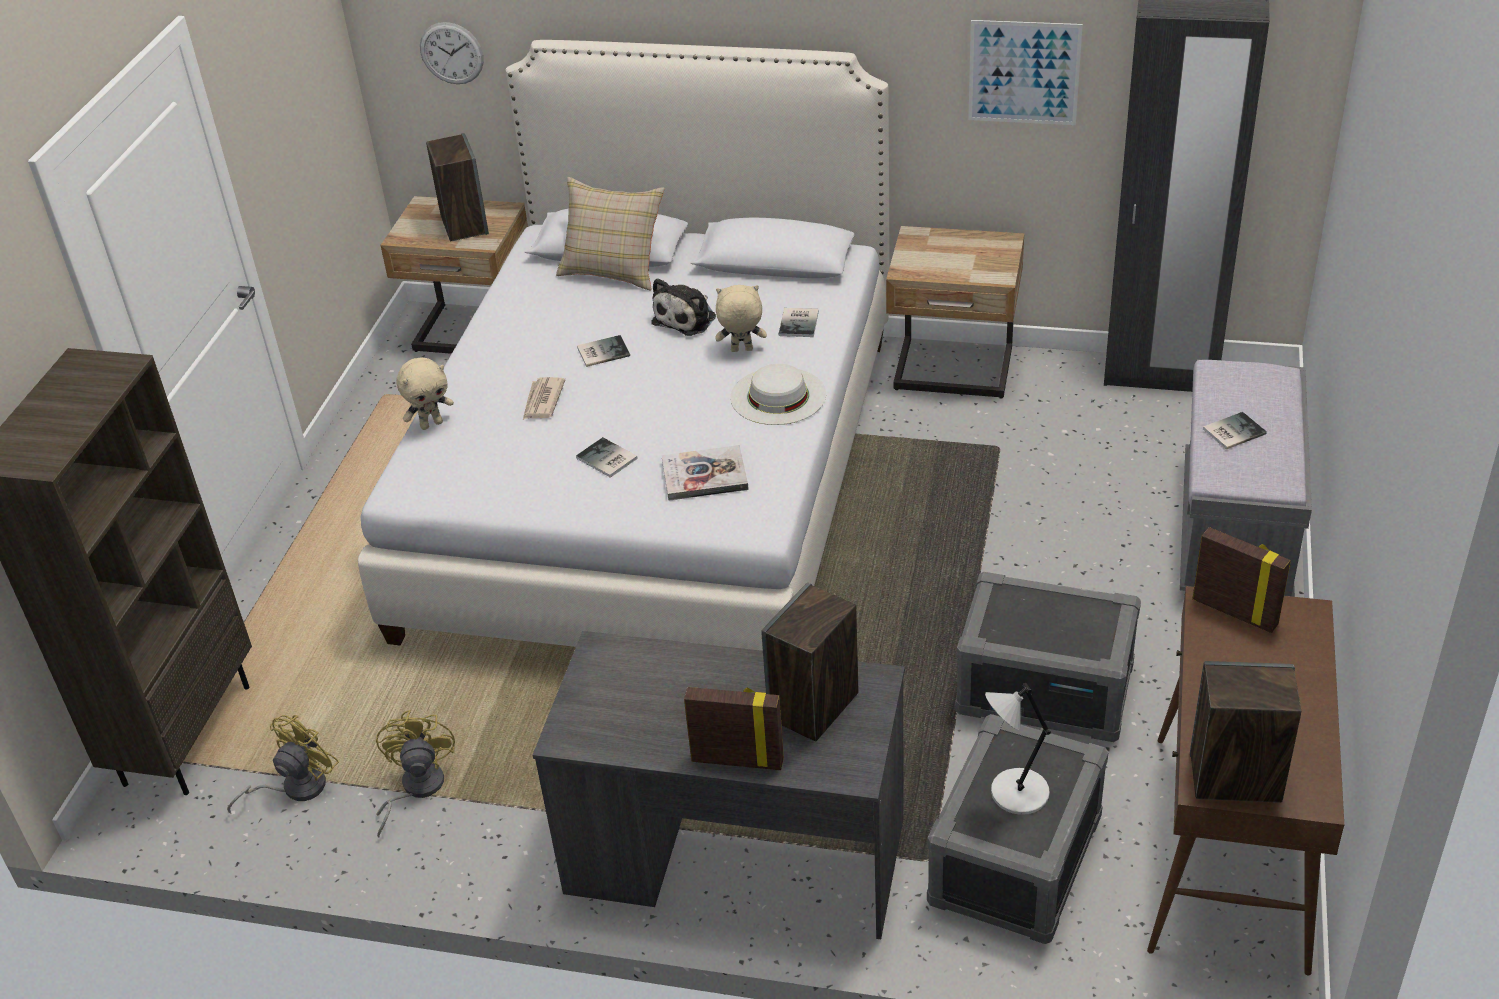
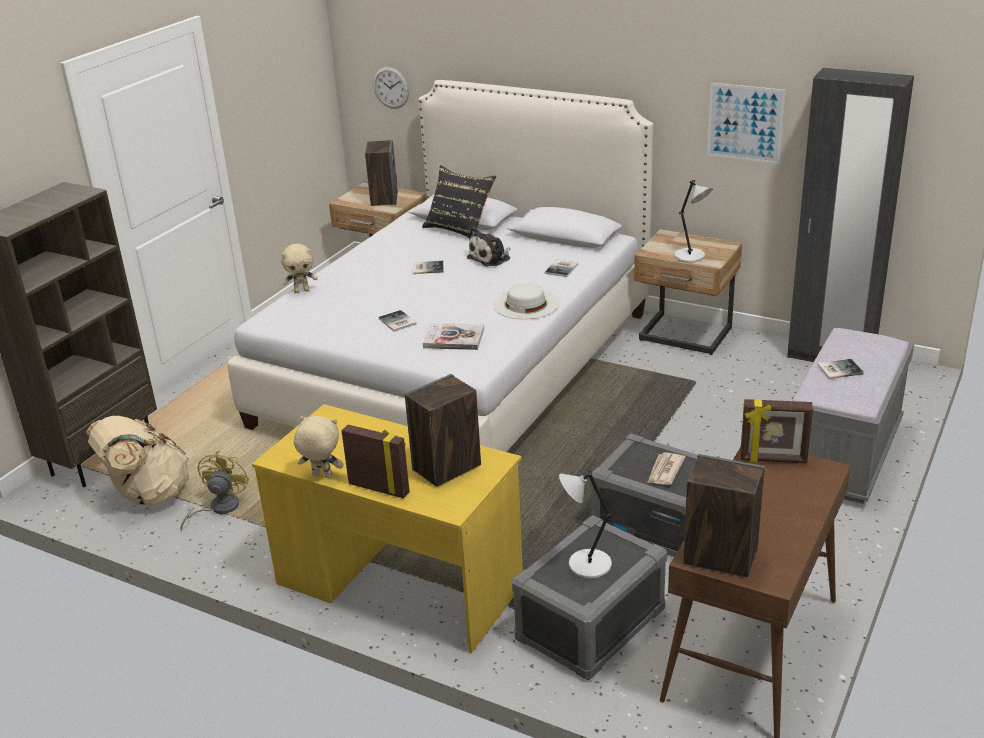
camera: 15 degrees right, 10 degrees down
(295, 788) = (148, 495): yellow fan -> beige backpack
(542, 401) = (375, 287): newspaper -> newspaper (665, 471)
(613, 269) = (459, 229): beige pillow -> black pillow
(735, 856) = (399, 584): grey desk -> yellow desk
(741, 350) = (516, 278): beige plush toy -> beige plush toy (322, 476)
(966, 271) = (691, 256): none -> grey table lamp
(1235, 611) = (773, 460): picture frame -> picture frame turned 135 degrees clockwise

